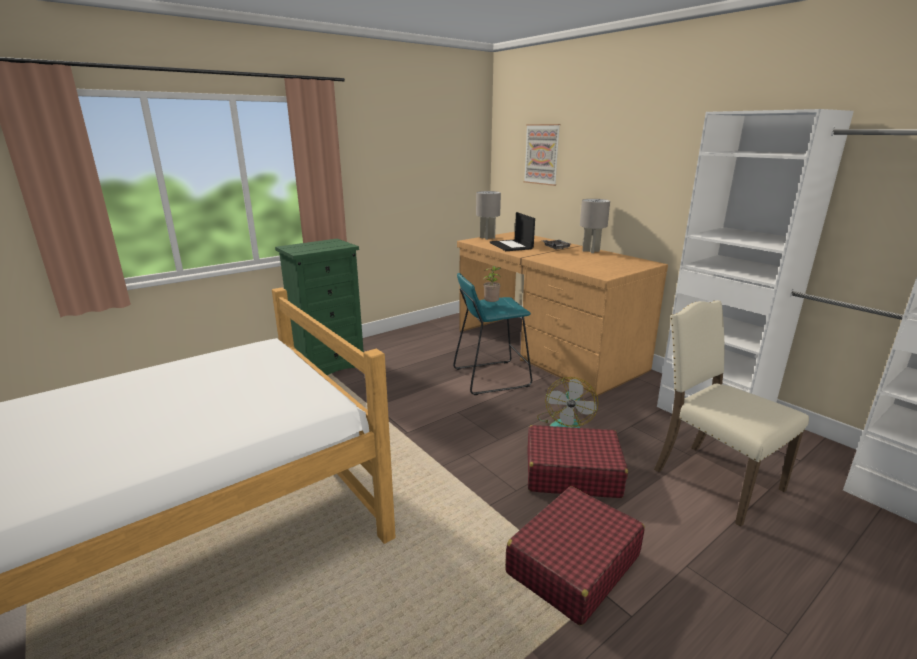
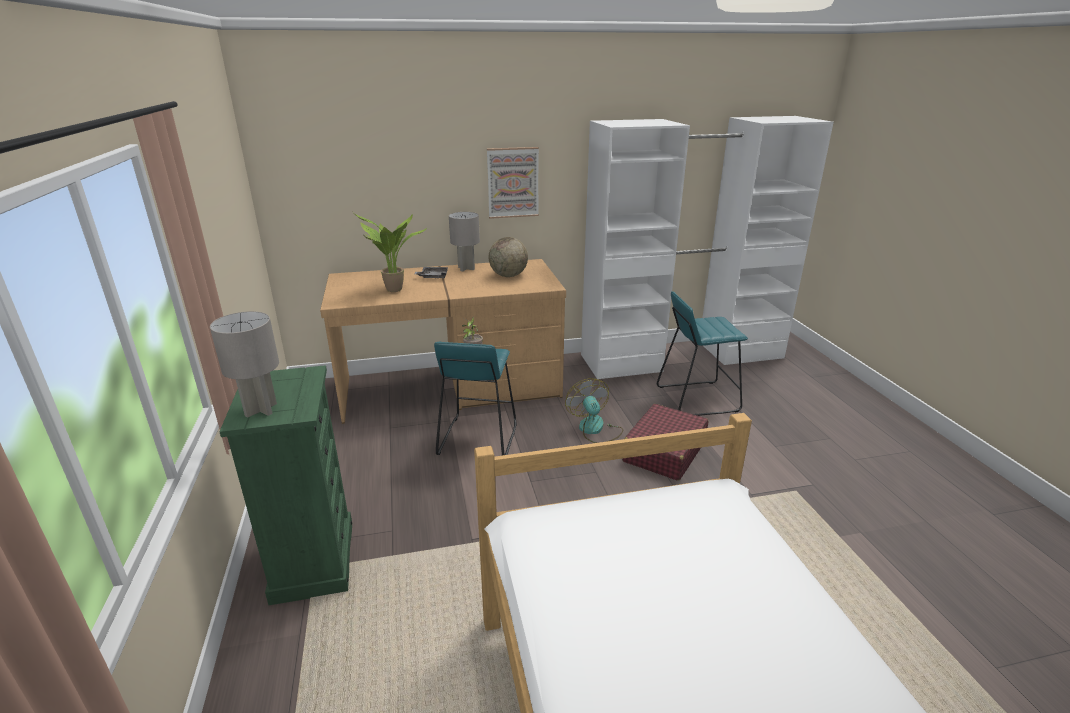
camera: 65 degrees left, 5 degrees up
(487, 238) = (337, 292): grey table lamp -> grey table lamp (261, 409)
(511, 246) = (394, 291): laptop -> potted plant
(542, 154) = (353, 171): picture -> picture (513, 182)
(564, 425) = (595, 429): fan -> fan turned 150 degrees counterclockwise
(572, 564) = (765, 490): red suitcase -> none
(601, 262) = (508, 275): none -> globe
(713, 479) = (696, 398): beige chair -> turquoise stool

